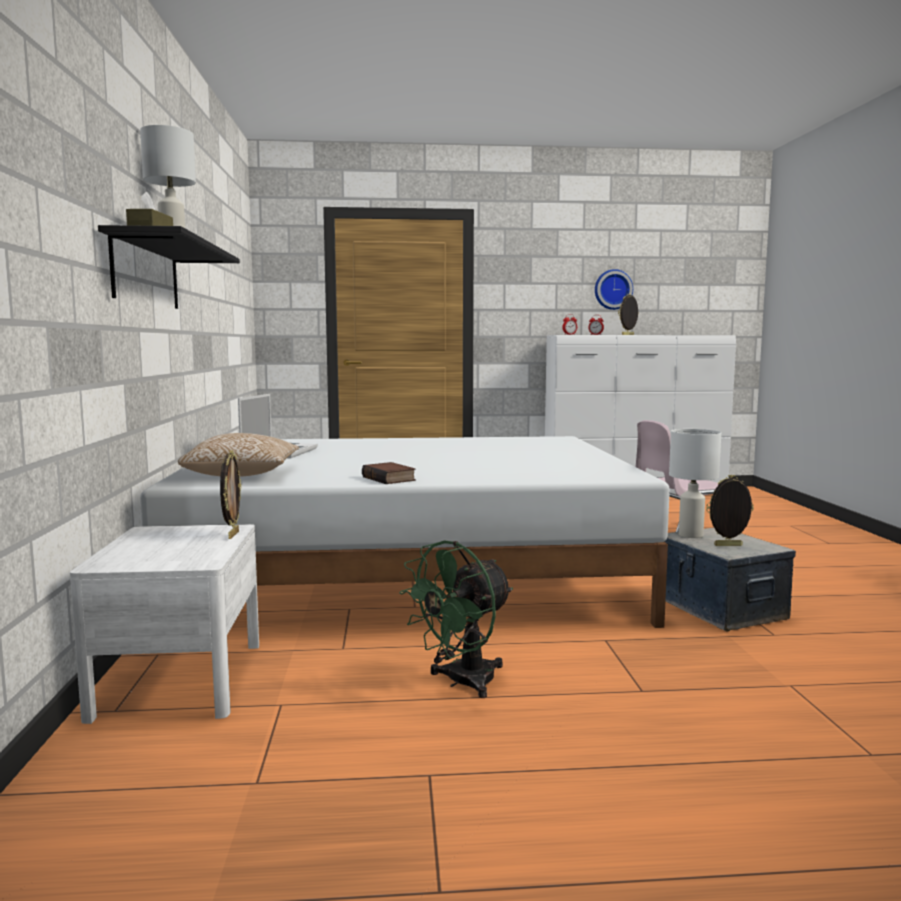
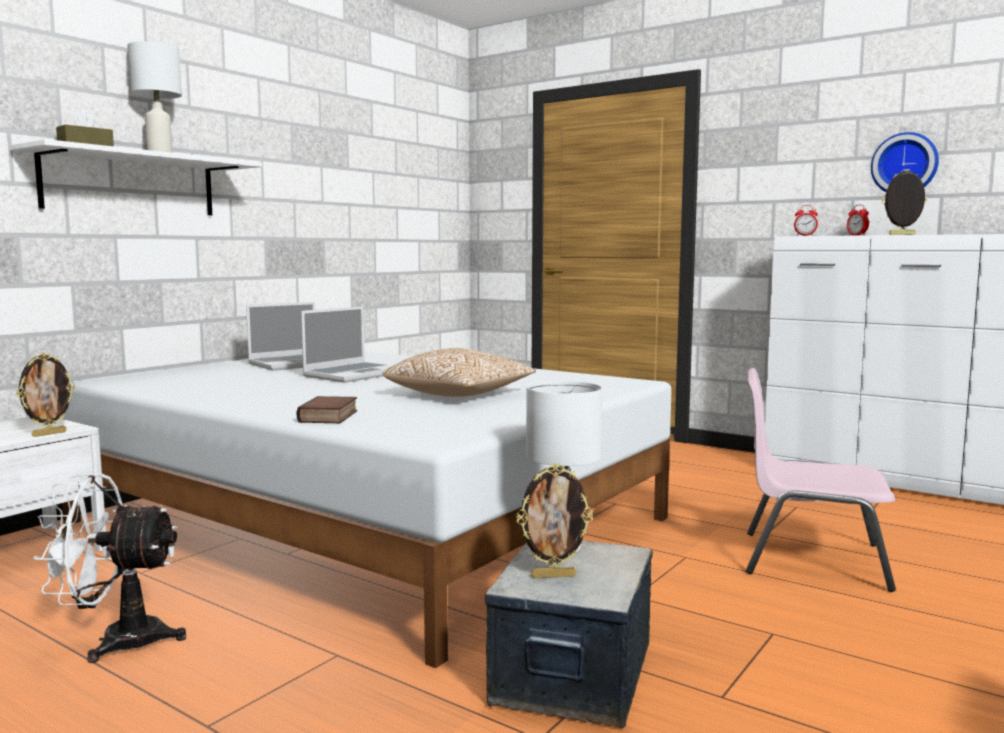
camera: 40 degrees right, 0 degrees up
(146, 274) = (131, 184): black shelf -> white shelf
(243, 474) = (167, 380): pillow -> pillow (459, 395)
(372, 453) = (354, 374): none -> laptop
(390, 478) = (229, 401): book -> book (330, 417)
(461, 682) = (117, 640): green fan -> white fan
(728, 546) = (553, 575): picture frame -> picture frame turned 135 degrees clockwise

